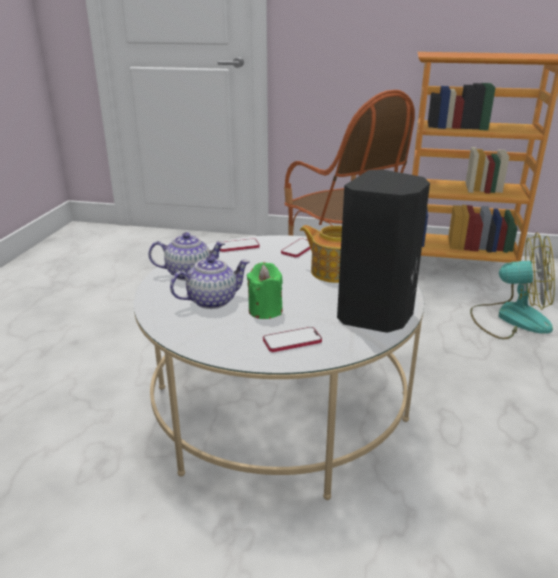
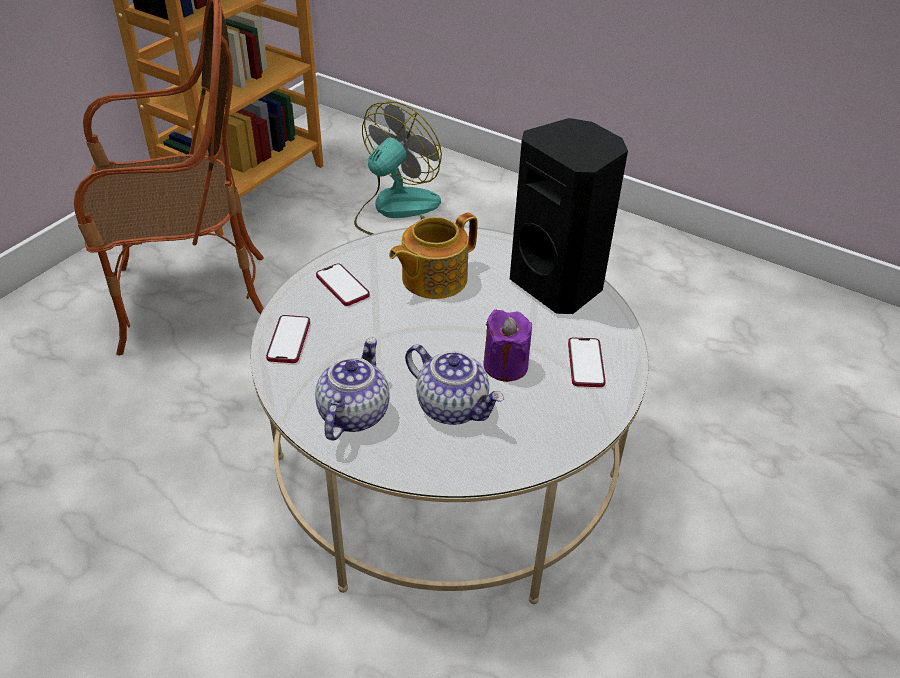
camera: 70 degrees left, 15 degrees up
(212, 300) = (453, 407): teapot -> teapot turned 135 degrees clockwise
(265, 310) = (505, 366): green candle -> purple candle

